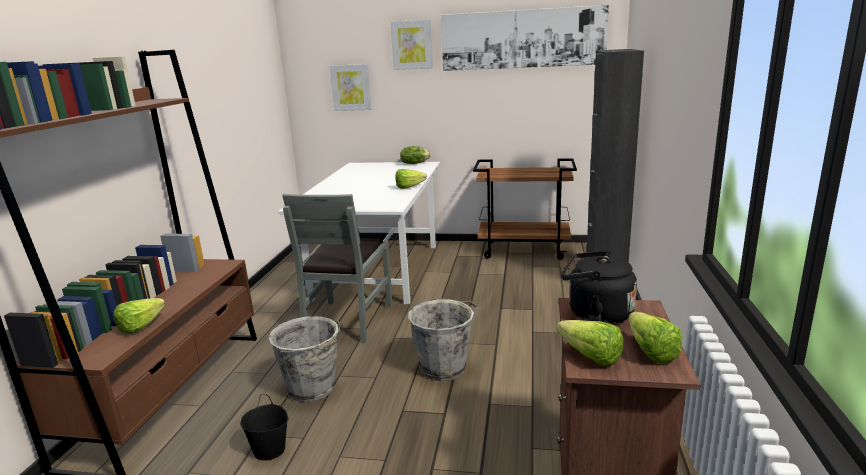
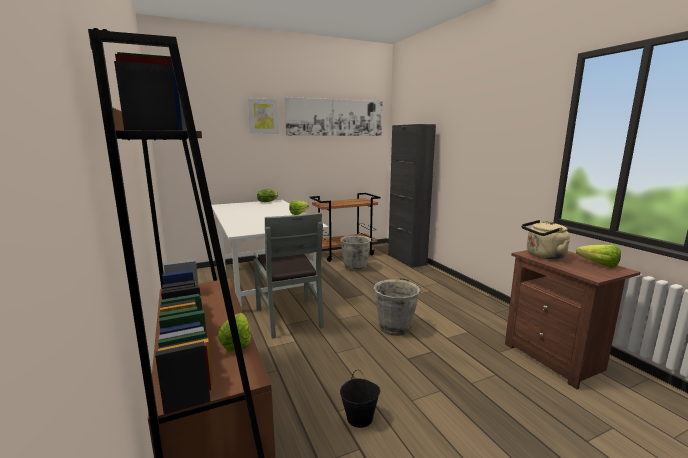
camera: 35 degrees left, 5 degrees down
(313, 389) = (330, 367): grey bucket -> grey bucket (356, 267)
(351, 87) = (214, 145): picture -> none
(586, 355) = (582, 272): lettuce -> none
(595, 314) = (543, 256): black kettle -> beige kettle

